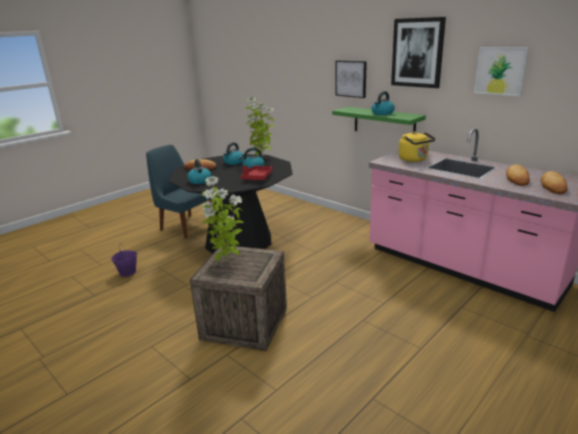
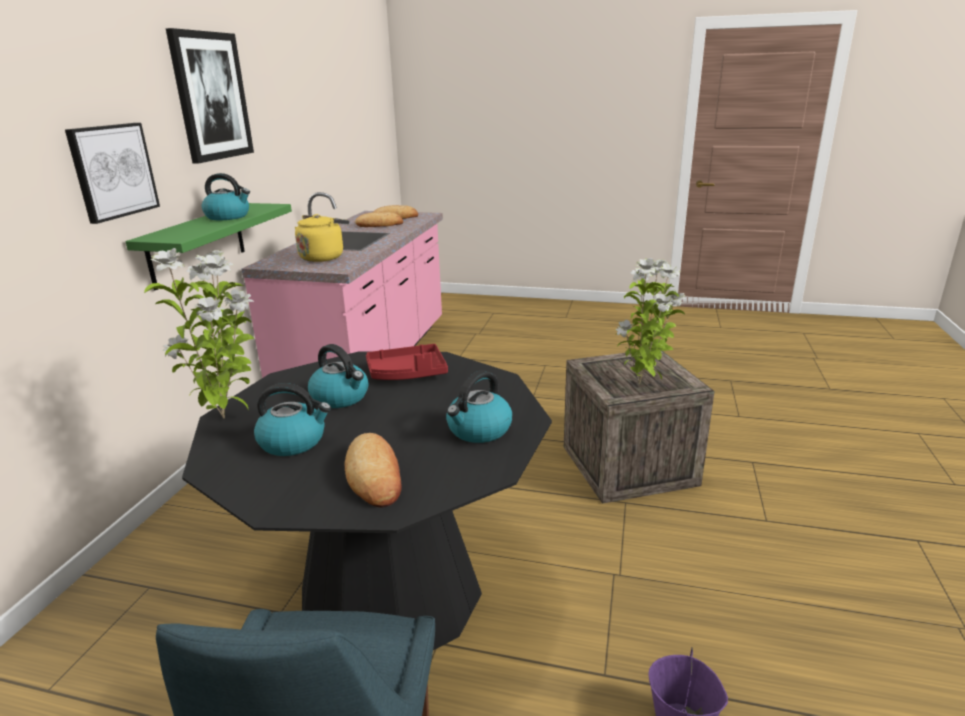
camera: 120 degrees left, 0 degrees up
(500, 71) = (291, 115): picture -> none

